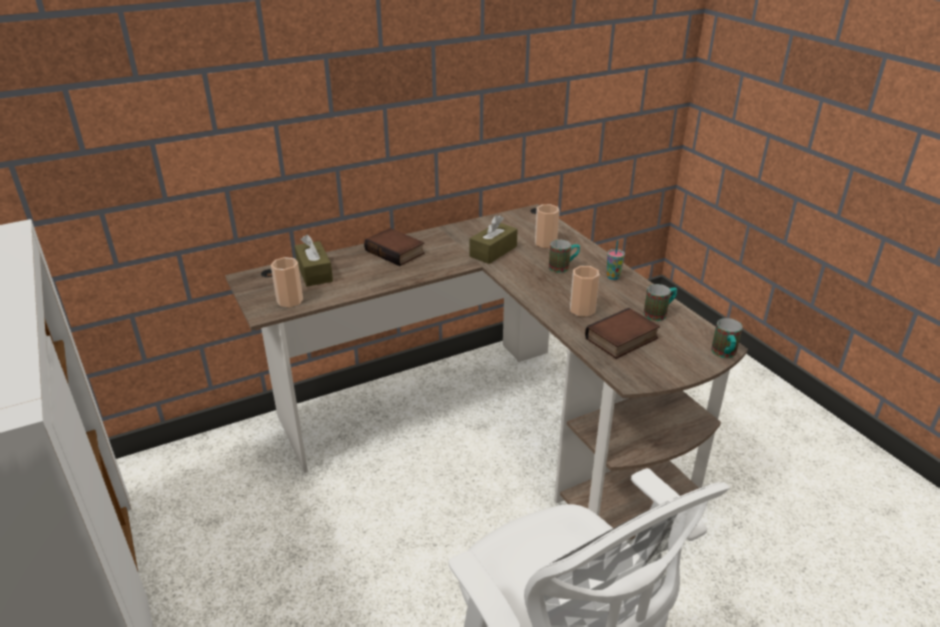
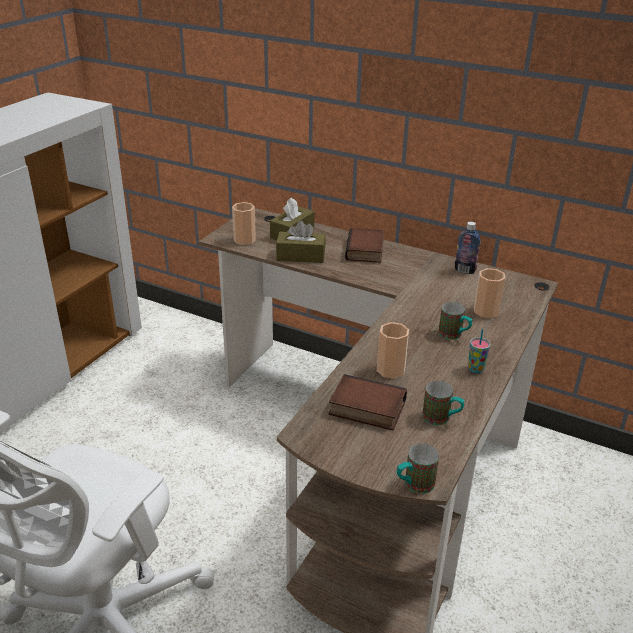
camera: 55 degrees right, 0 degrees up
(481, 227) = (464, 270): none -> bottle
(493, 251) = (430, 291): brown tissue box -> brown tissue box (300, 256)

